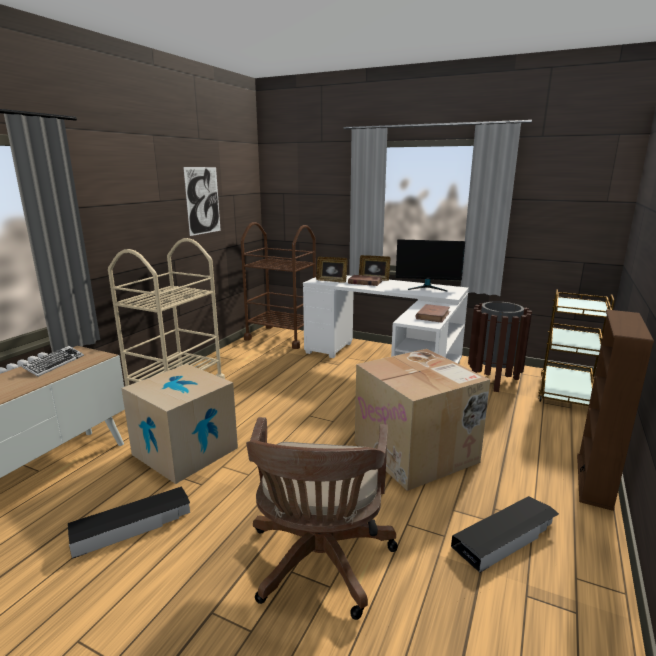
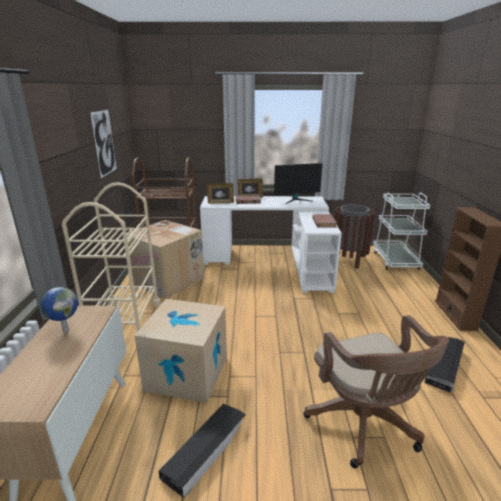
camera: 25 degrees left, 5 degrees up
(54, 364) = (65, 330): keyboard -> globe
(417, 452) = (350, 324): cardboard box -> cardboard box (169, 280)
(566, 393) = (395, 260): brown cart -> white cart

